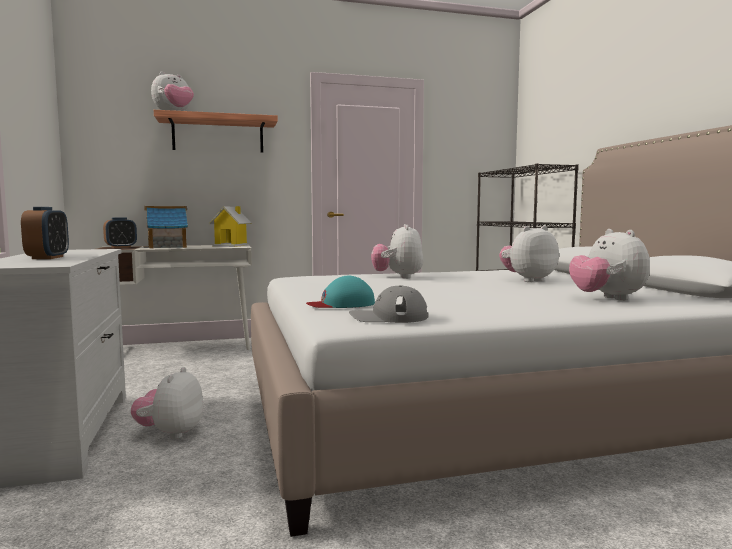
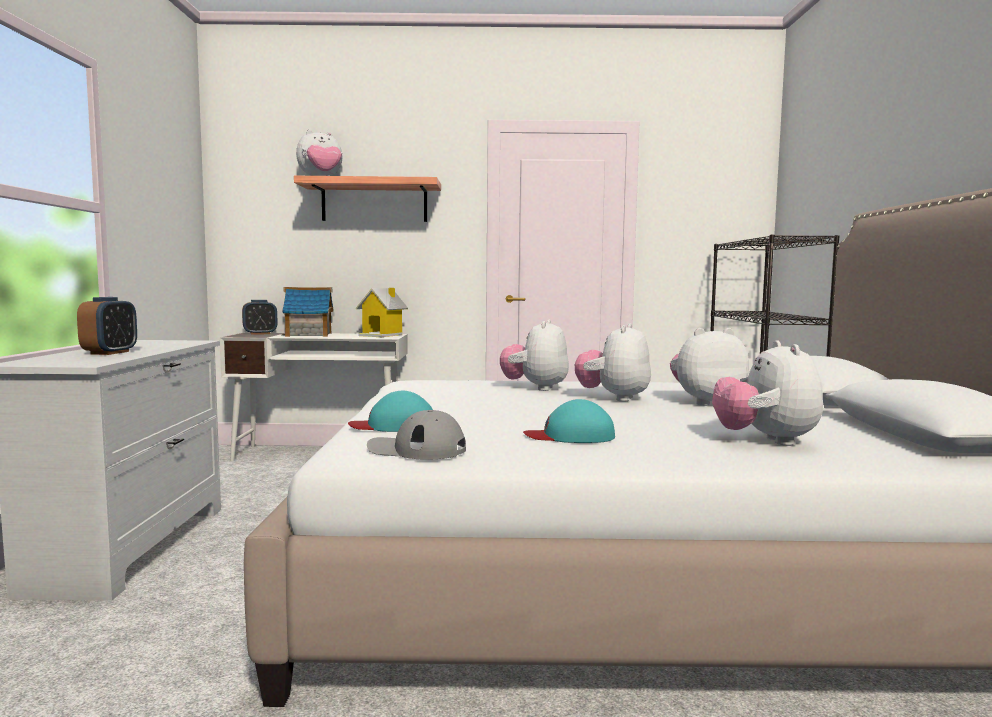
camera: 15 degrees right, 0 degrees up
(170, 433) = (234, 559): plush toy -> plush toy (613, 398)
(480, 303) = (571, 436): none -> turquoise cap

